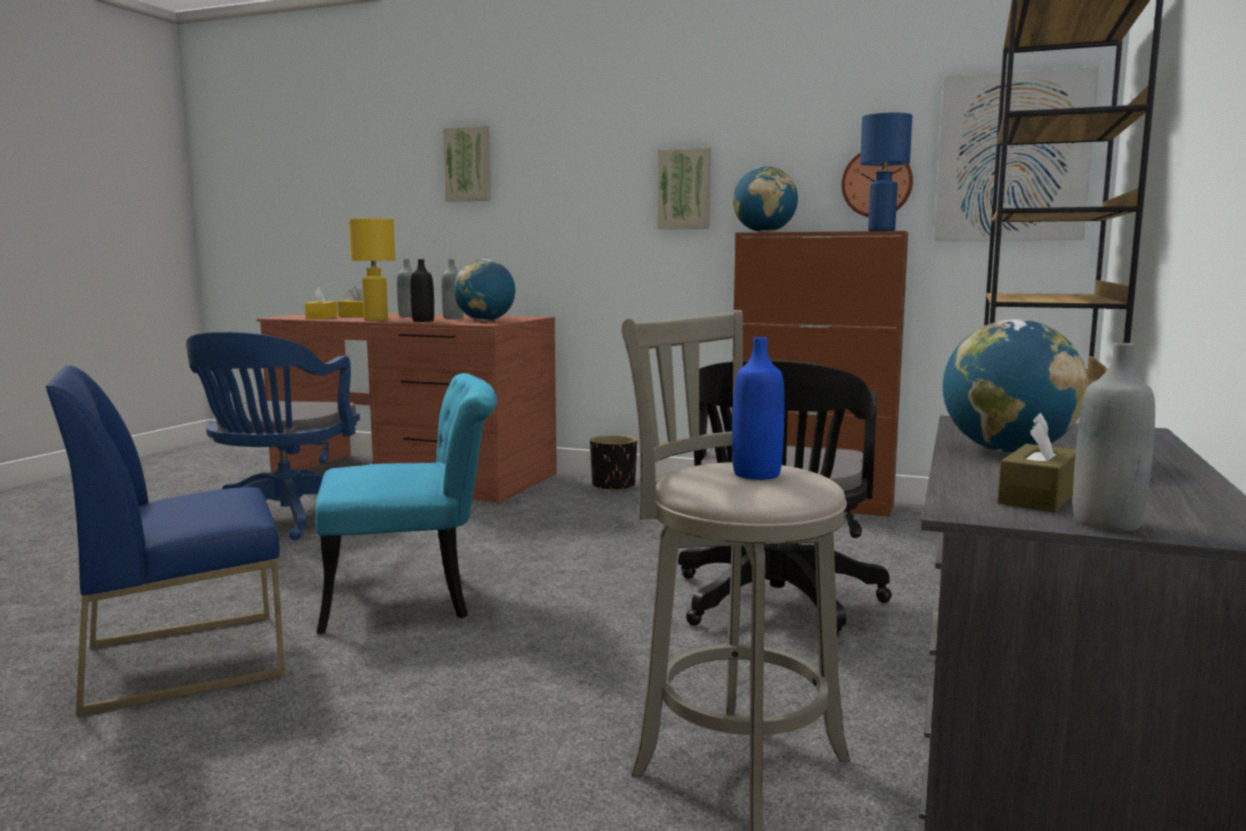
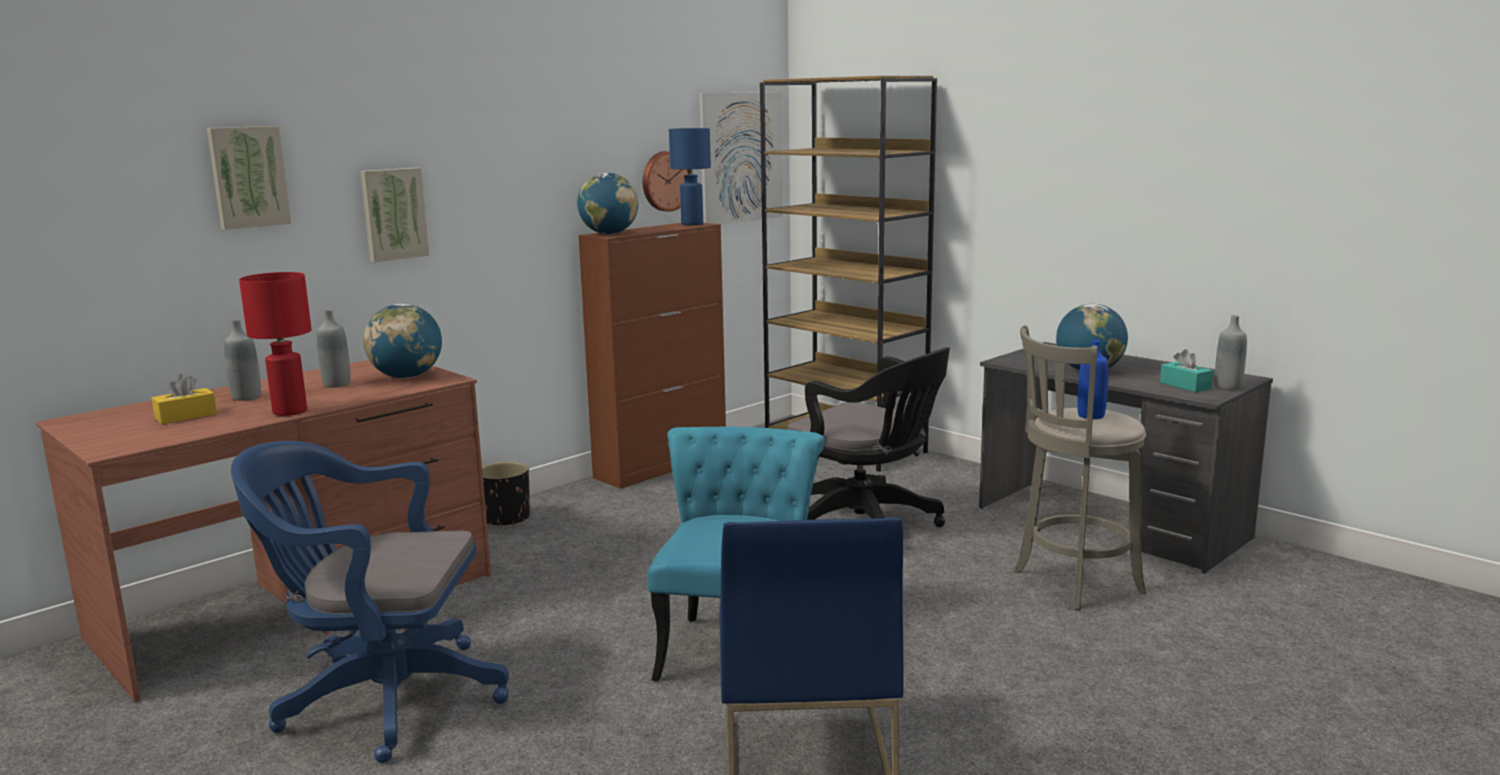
camera: 65 degrees left, 5 degrees up
(282, 520) = (382, 699): blue office chair -> blue office chair turned 150 degrees clockwise
(321, 317) = (176, 432): yellow tissue box -> none
(376, 320) = (291, 412): yellow table lamp -> red table lamp
(423, 321) = (357, 396): black bottle -> none
(684, 189) = (516, 195): picture -> picture (393, 214)
(1037, 497) = (1185, 385): brown tissue box -> turquoise tissue box

